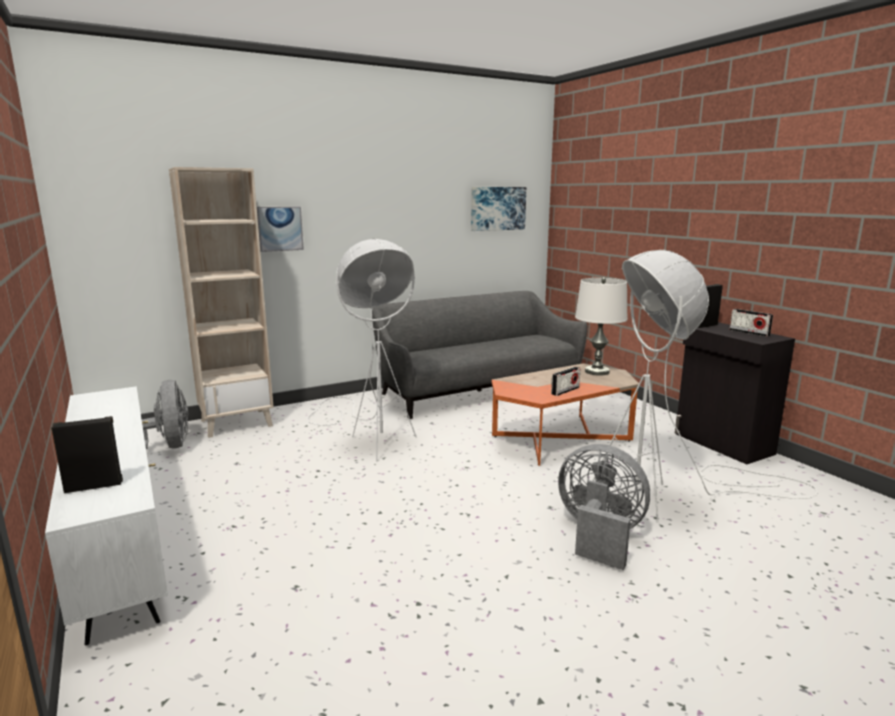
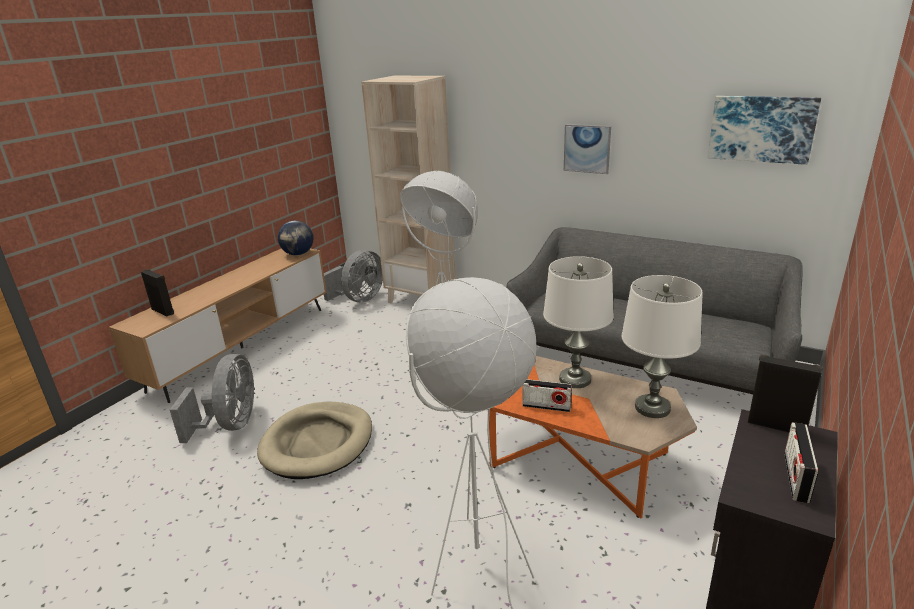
camera: 60 degrees right, 10 degrees up
(118, 395) = (298, 254): none -> globe
(121, 538) = (242, 348): white tv stand -> brown tv stand
(280, 228) = (477, 133): picture -> picture (587, 148)
(412, 529) = (318, 443): none -> beige dog bed
(542, 377) = (575, 379): none -> white table lamp
(599, 536) = (374, 555): grey fan -> grey fan (231, 424)

